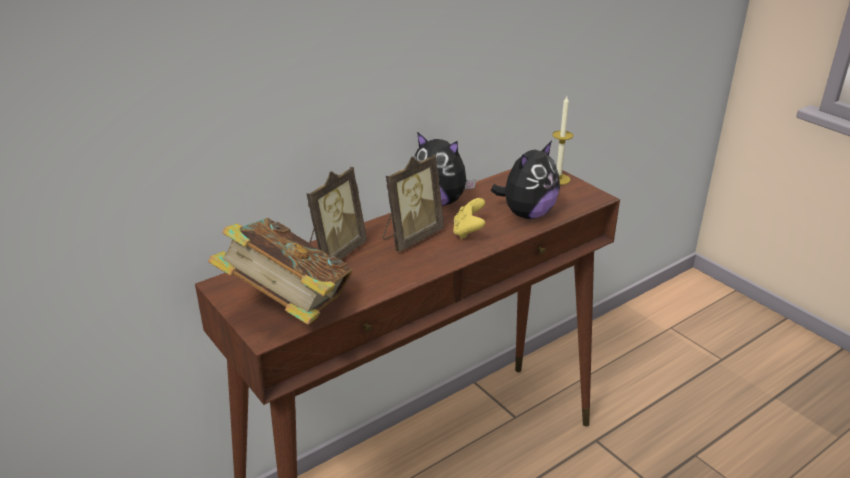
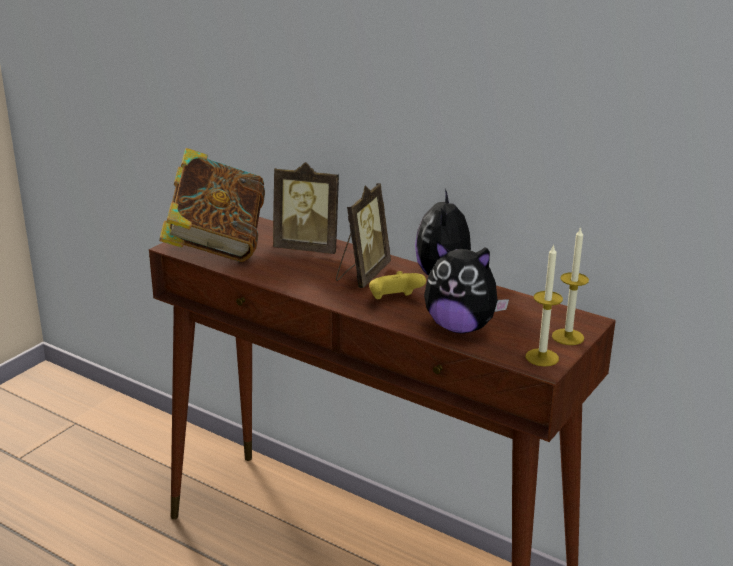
camera: 70 degrees right, 5 degrees down
(411, 237) = (362, 275): picture frame -> picture frame turned 90 degrees counterclockwise
(583, 194) = (542, 357): none -> candle

